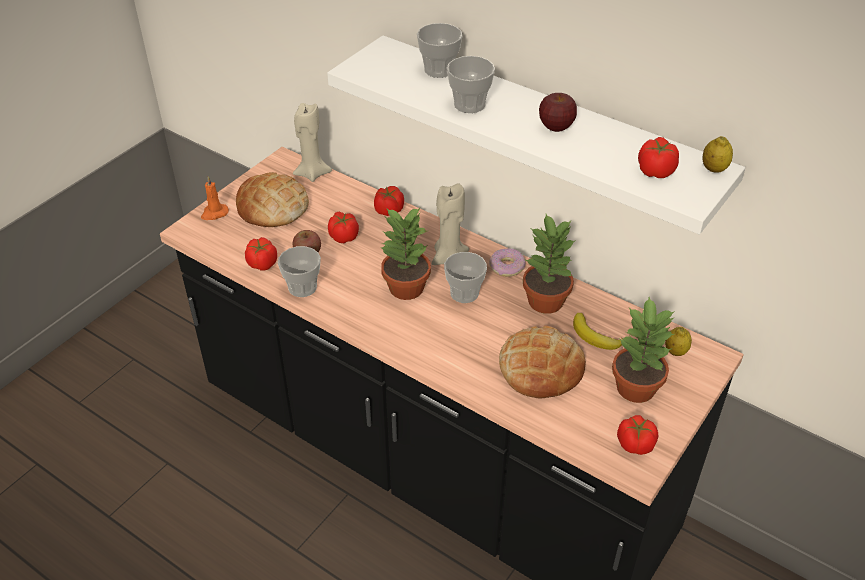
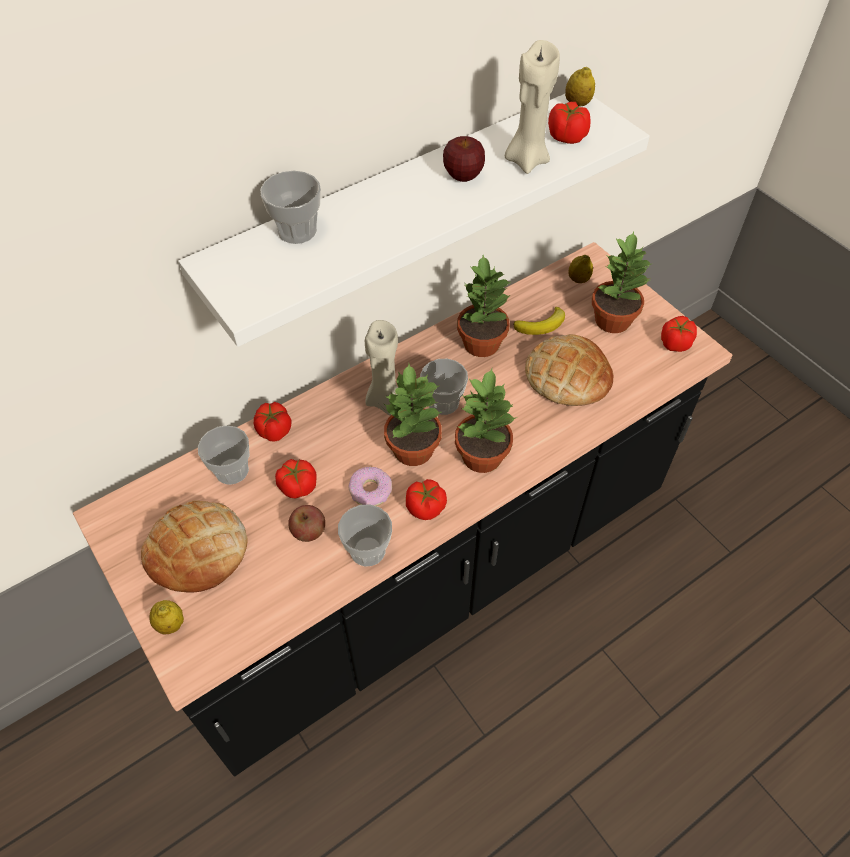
camera: 70 degrees left, 10 degrees up
(214, 213) = (170, 624): orange candle -> lemon
(262, 264) = (304, 585): tomato -> tomato (426, 507)
(312, 173) = (156, 490): beige candle -> beige candle (526, 160)
(420, 329) = (481, 455): none -> potted plant
(469, 104) = (386, 225): cup -> cup (232, 470)
(507, 267) = (420, 356): donut -> donut (371, 490)

